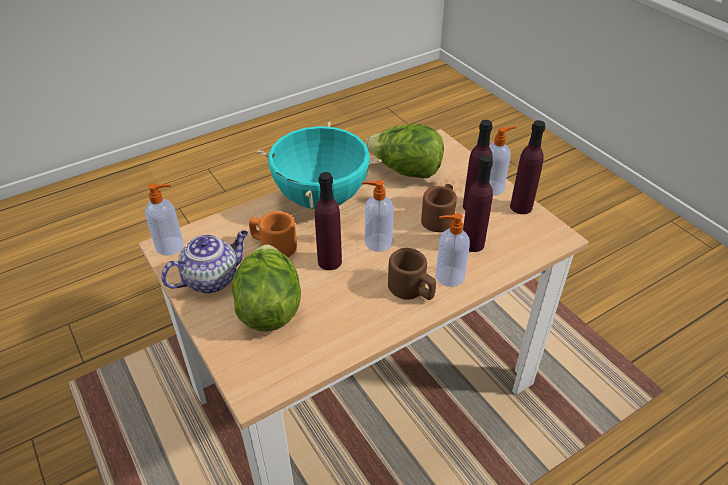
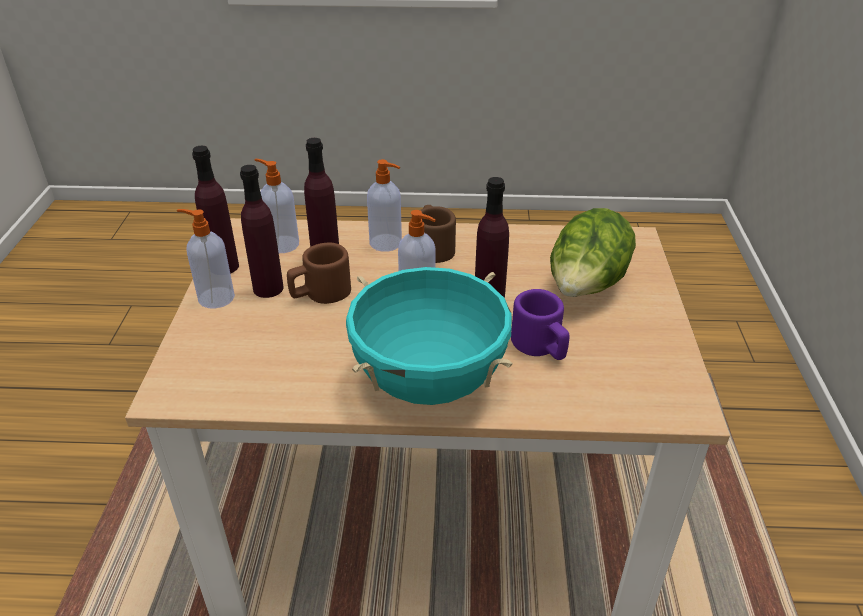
camera: 145 degrees left, 5 degrees down
(171, 246) = (680, 405): soap dispenser -> soap dispenser (281, 244)
(212, 278) = (637, 340): teapot -> none
(273, 245) = (541, 346): orange mug -> purple mug
(405, 171) = (277, 367): lettuce -> none

